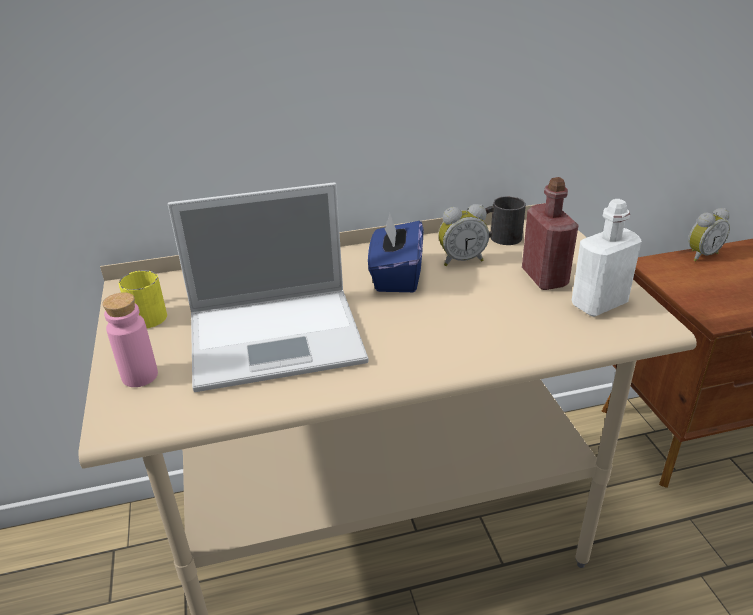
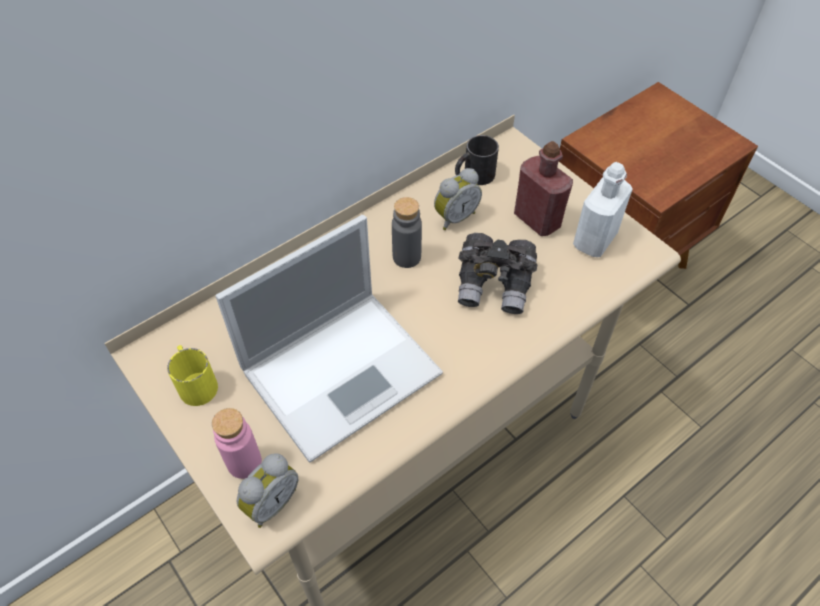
camera: 25 degrees left, 20 degrees up
(396, 276) = (406, 257): blue tissue box -> grey bottle
(469, 313) = (495, 285): none -> grey binoculars
(701, 255) = (621, 117): alarm clock -> alarm clock (270, 502)

